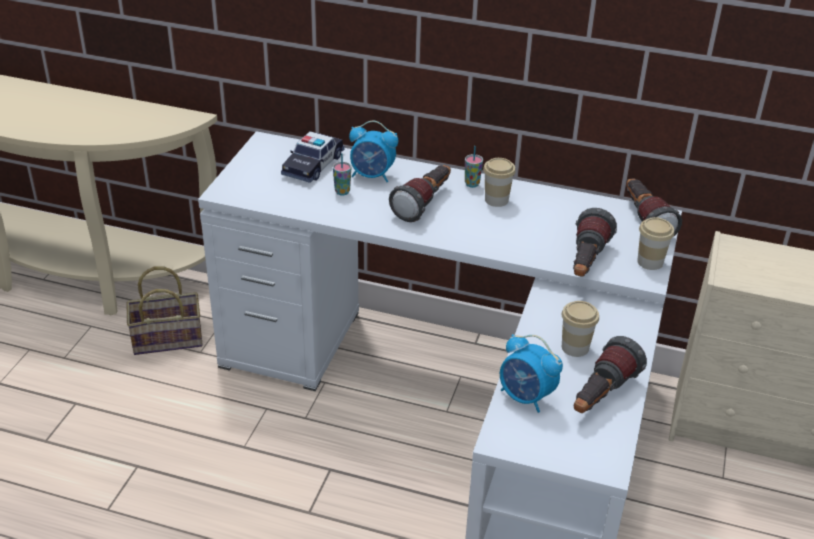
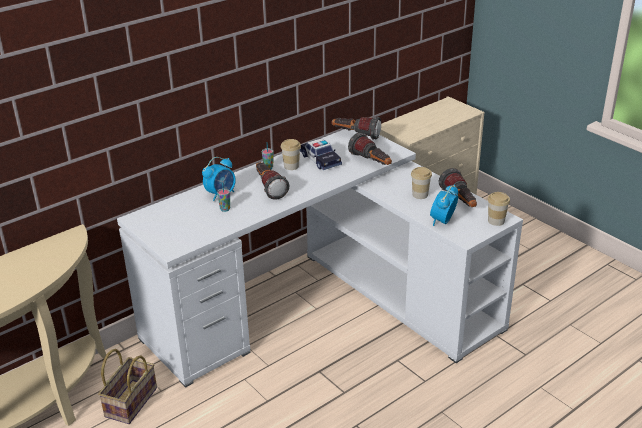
camera: 55 degrees left, 5 degrees down
(313, 165) = (184, 210): toy car -> toy car (320, 160)
(526, 397) = (442, 221): alarm clock -> alarm clock turned 135 degrees clockwise
(650, 262) = (388, 147): cup -> cup (496, 221)

